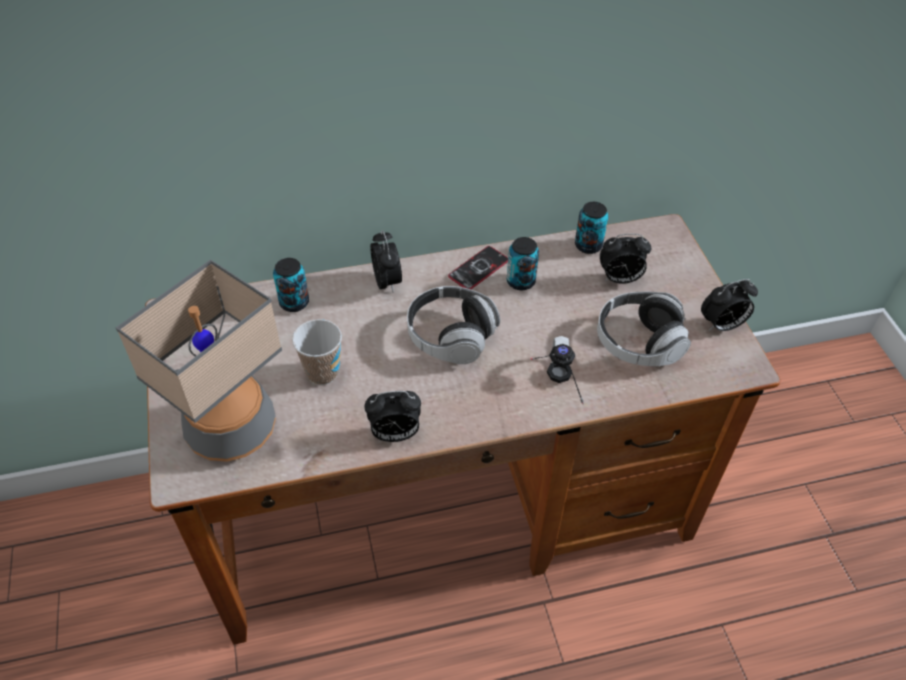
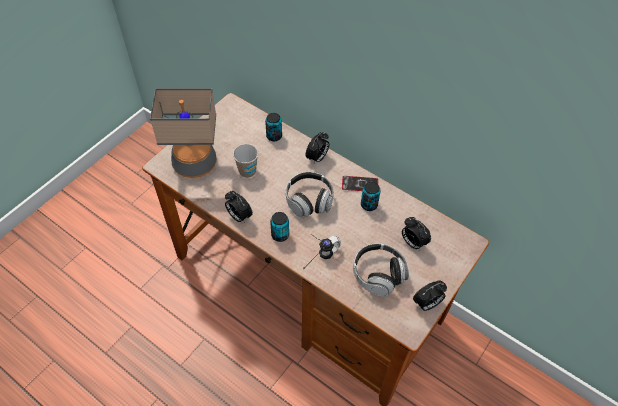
camera: 50 degrees right, 5 degrees up
(588, 245) = (421, 216): can -> can (280, 235)
(721, 325) = (426, 304): alarm clock -> alarm clock turned 60 degrees counterclockwise

